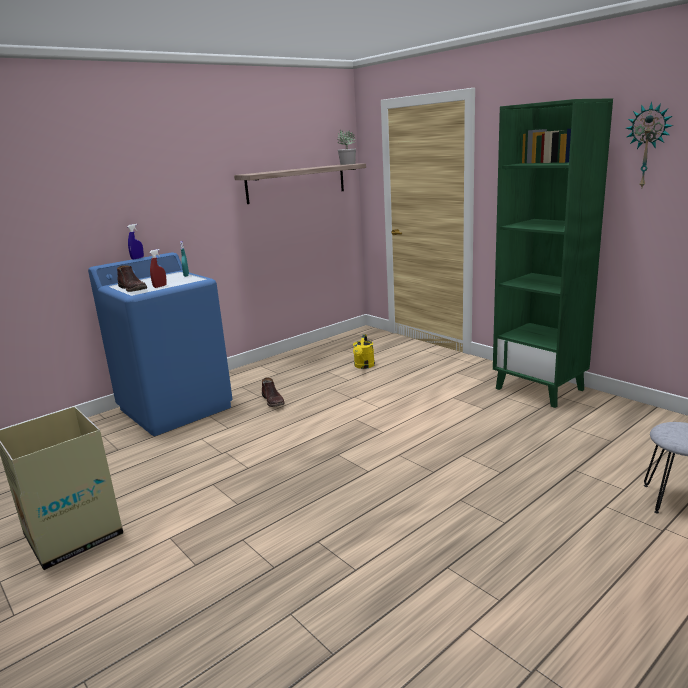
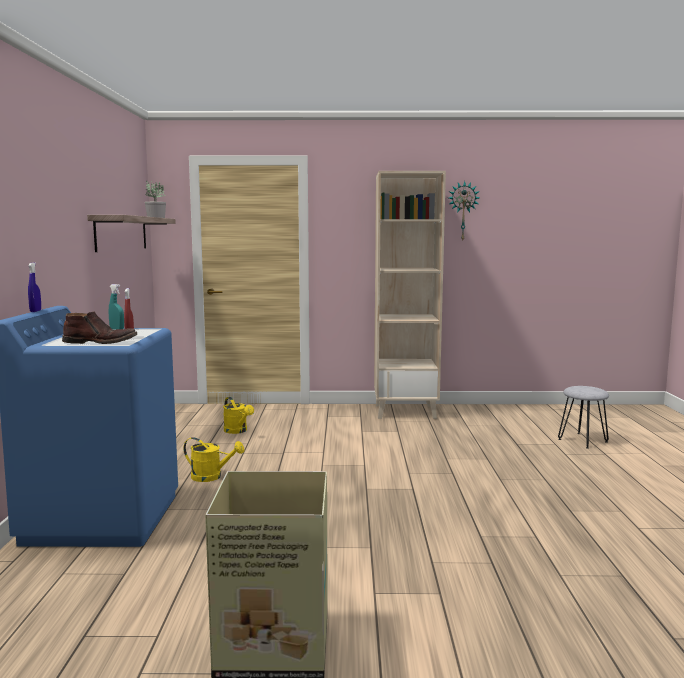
camera: 50 degrees left, 10 degrees down
(273, 401) = (211, 477): brown boot -> yellow watering can
(540, 389) = (405, 411): green bookcase -> beige bookcase

